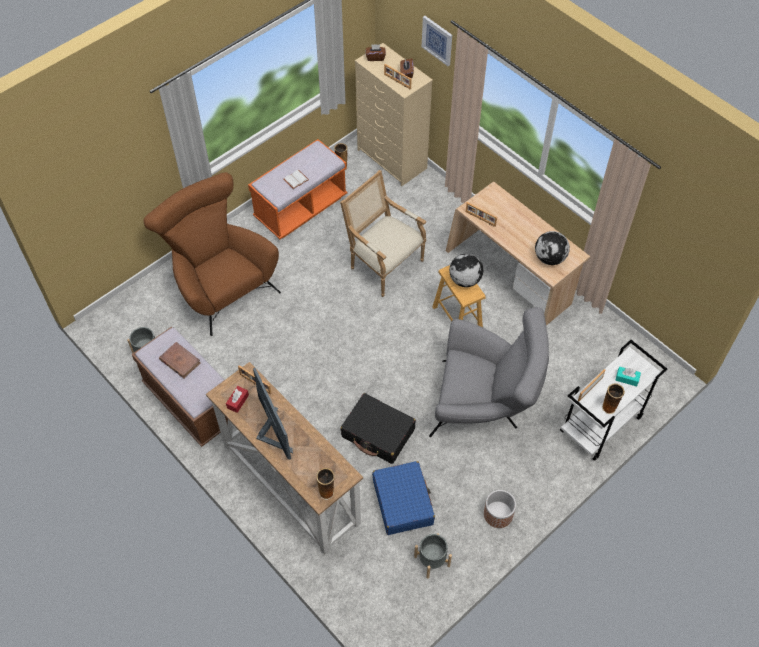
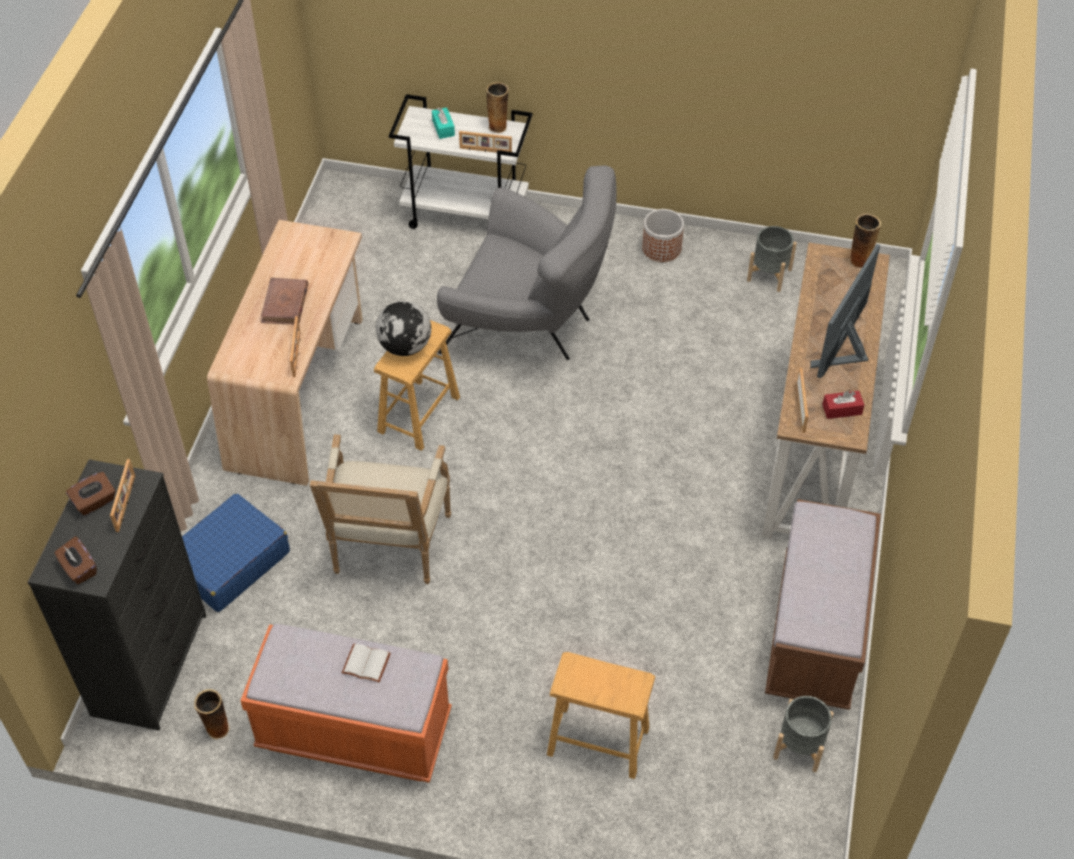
camera: 125 degrees left, 5 degrees down
(180, 361) = (820, 585): brown book -> brown book (285, 304)
(220, 285) = (598, 741): brown armchair -> brown stool
(378, 433) = (664, 402): black suitcase -> none
(392, 159) = (150, 663): beige dresser -> black dresser
(403, 502) = (728, 333): blue suitcase -> blue suitcase (229, 562)
(437, 40) = (56, 398): picture -> none
(484, 404) = (530, 324): grey armchair -> grey armchair turned 135 degrees clockwise
(550, 258) = (314, 254): globe -> none

